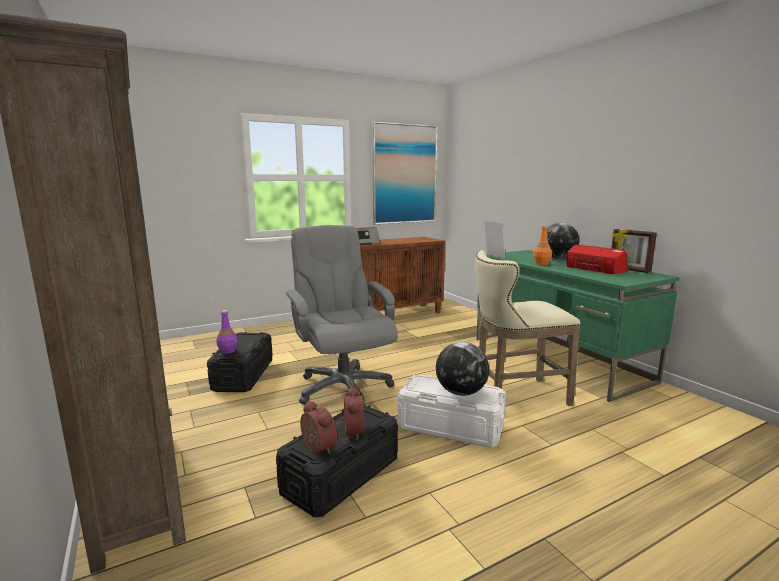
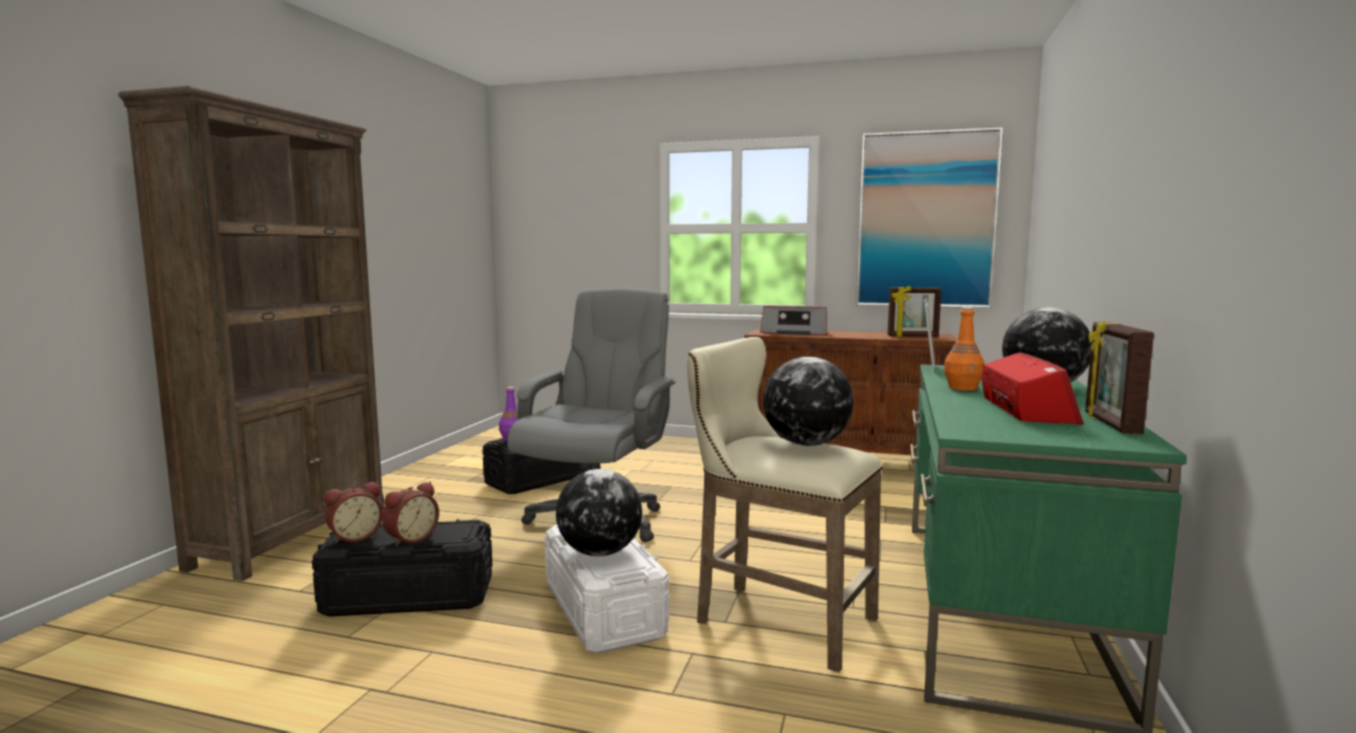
camera: 45 degrees right, 5 degrees down
(316, 448) = (354, 537): alarm clock -> alarm clock turned 45 degrees clockwise
(418, 240) = (913, 336): none -> picture frame
(531, 302) = (807, 444): none -> globe

